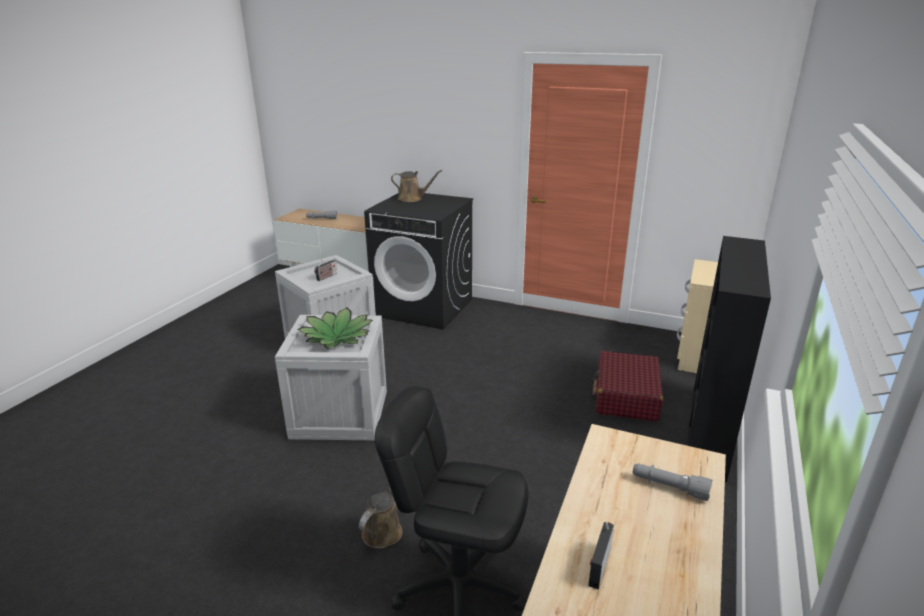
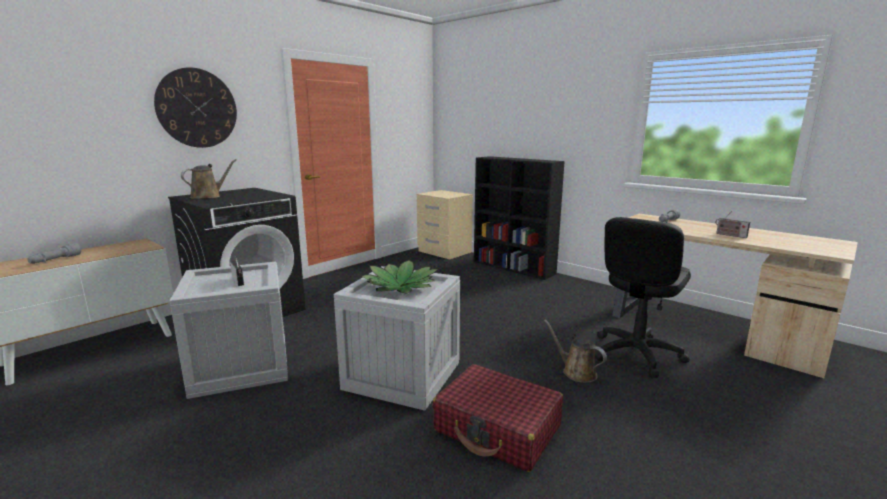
camera: 70 degrees left, 10 degrees down
(434, 117) = (197, 108): none -> wall clock
(626, 396) = (466, 275): red suitcase -> red suitcase (497, 429)

